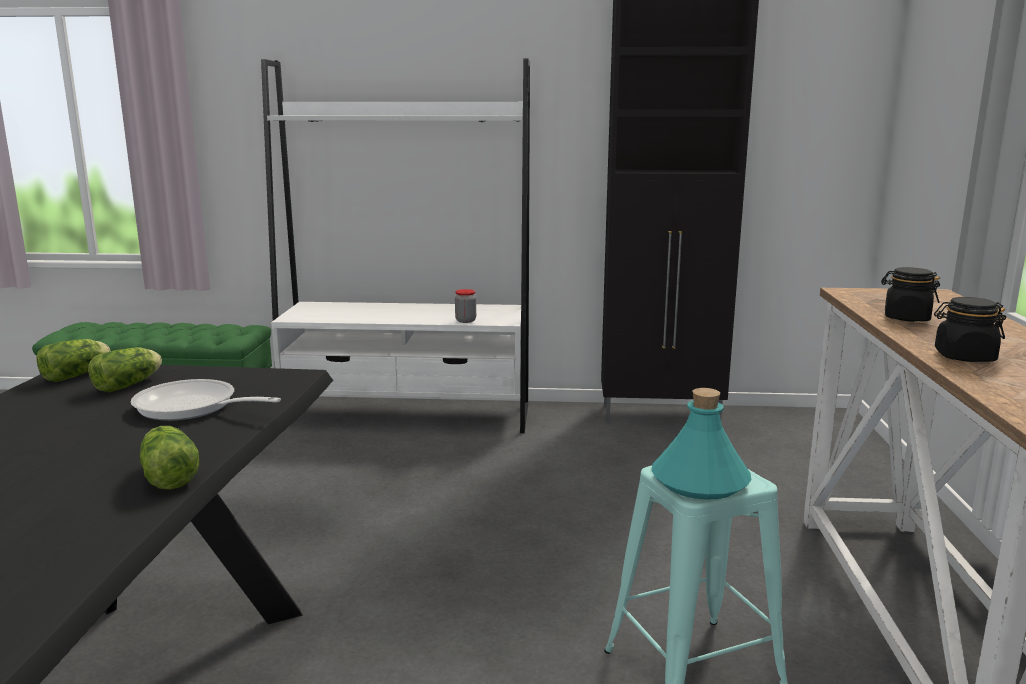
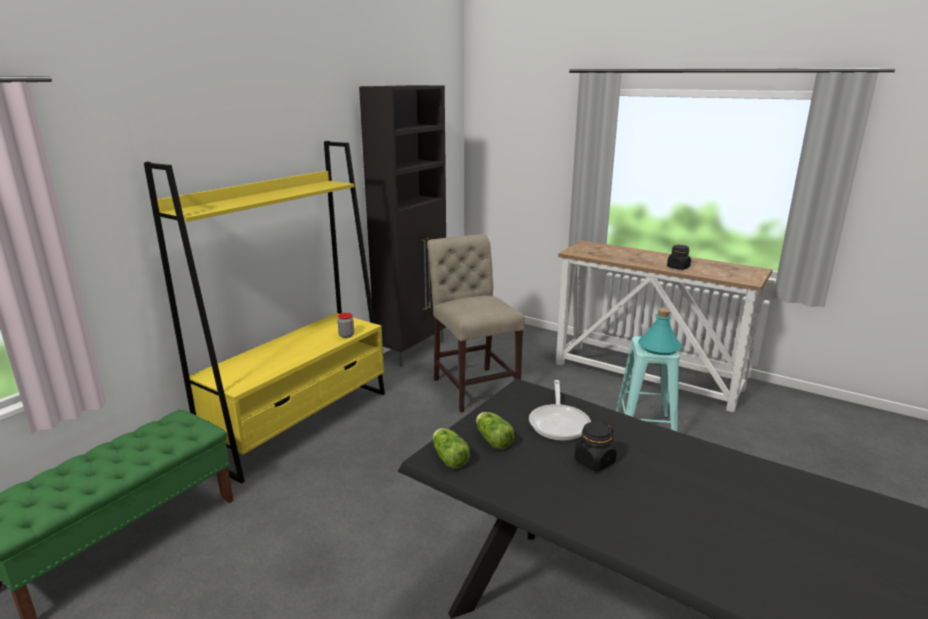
camera: 60 degrees left, 5 degrees up
(169, 475) = (664, 438): lettuce -> none
(192, 408) = (559, 423): frying pan -> frying pan turned 45 degrees counterclockwise
(408, 415) = (301, 424): white bookcase -> yellow bookcase
(624, 478) = (473, 386): none -> beige chair
(906, 318) = (621, 258): black jar -> black jar (594, 461)

